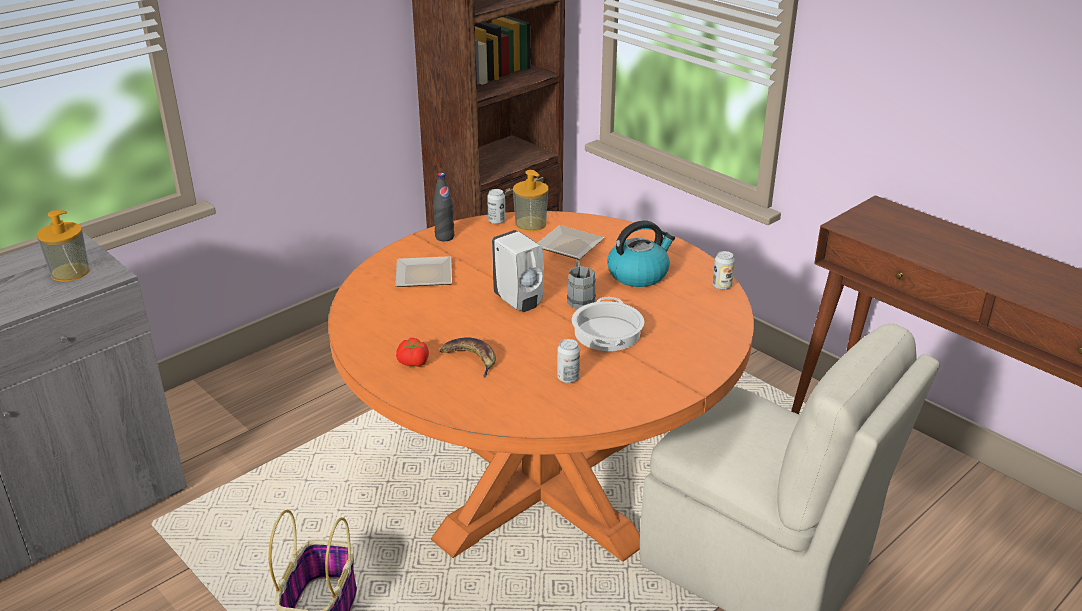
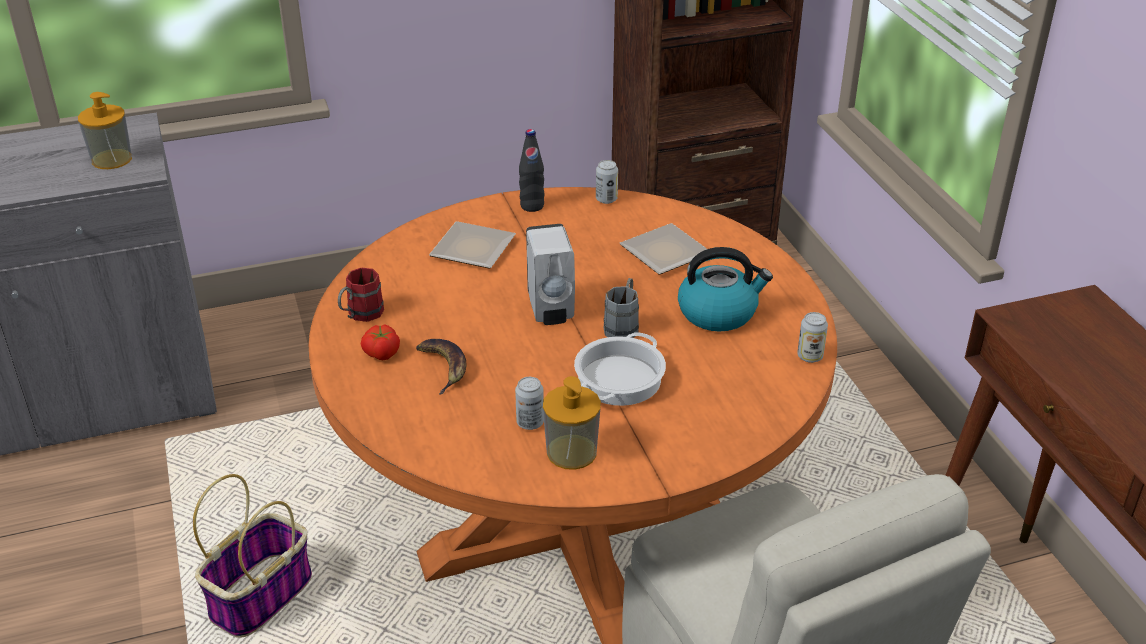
camera: 25 degrees right, 5 degrees up
(373, 341) = (360, 315): none -> red mug
(530, 224) = (643, 212): soap dispenser -> soap dispenser (571, 452)

